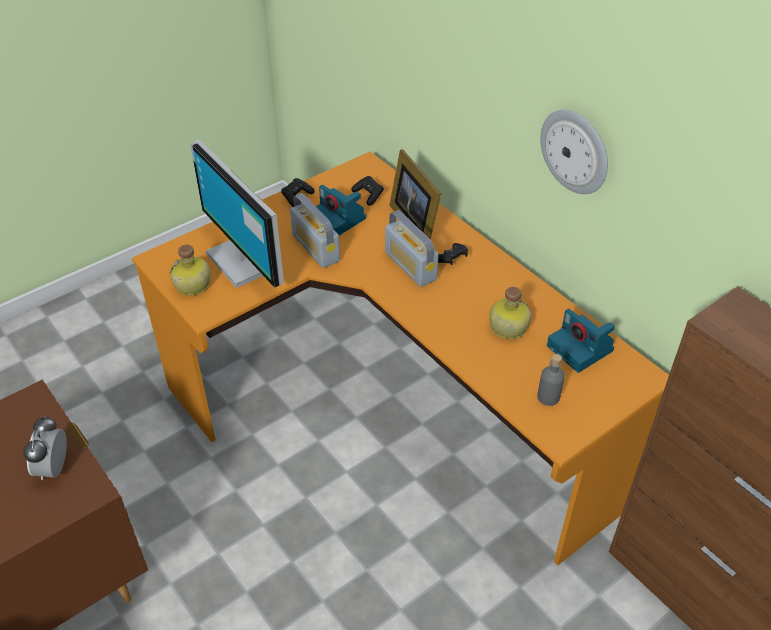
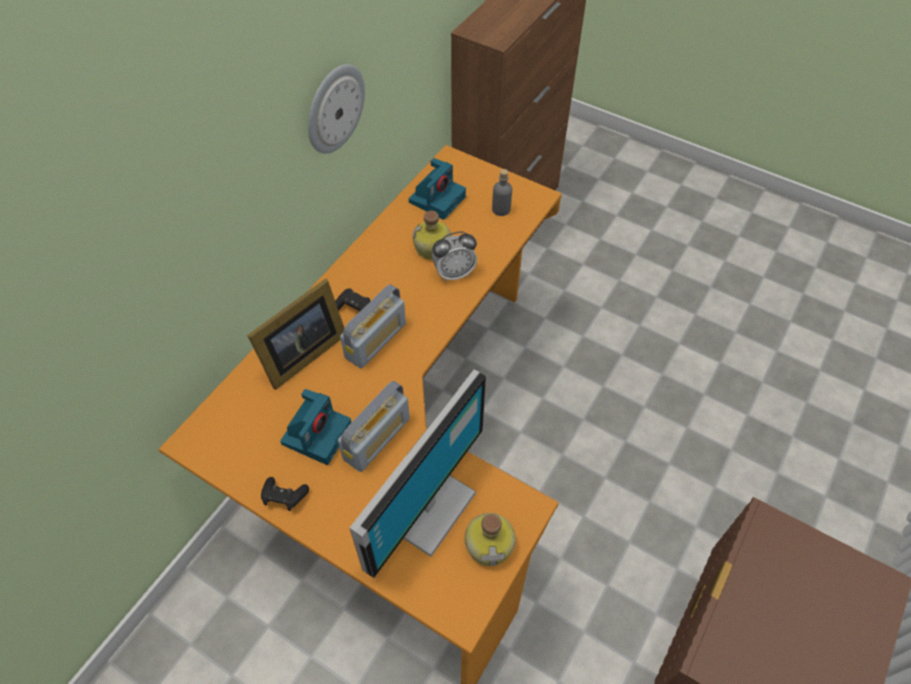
camera: 110 degrees left, 10 degrees up
(54, 468) = (767, 576): alarm clock -> alarm clock (454, 273)
(368, 195) = (260, 418): black game controller -> none

